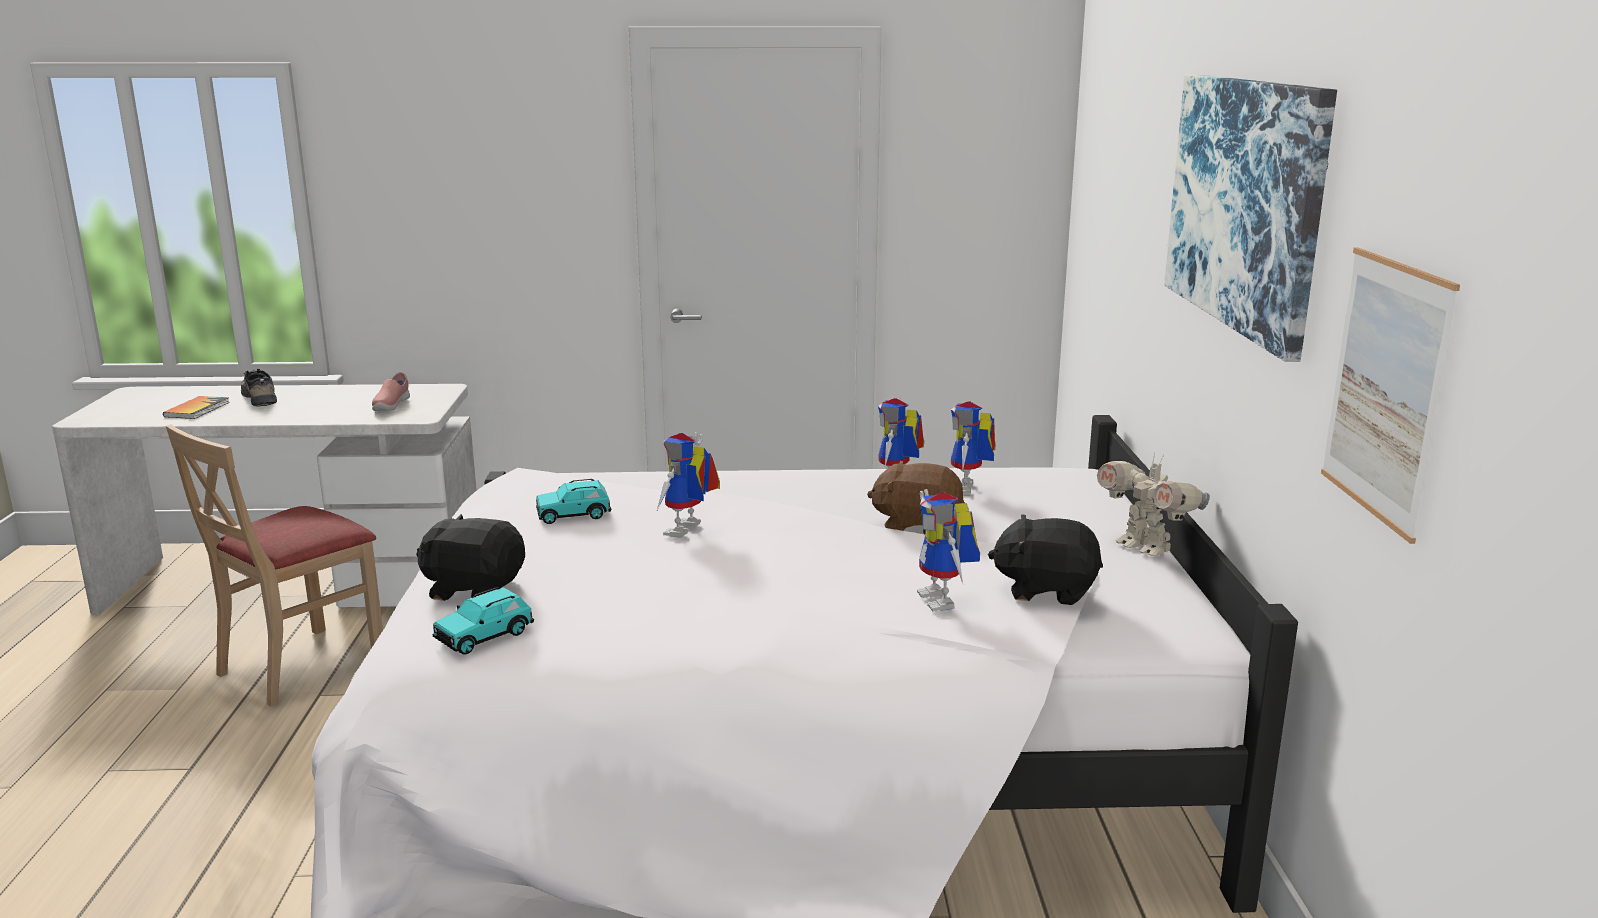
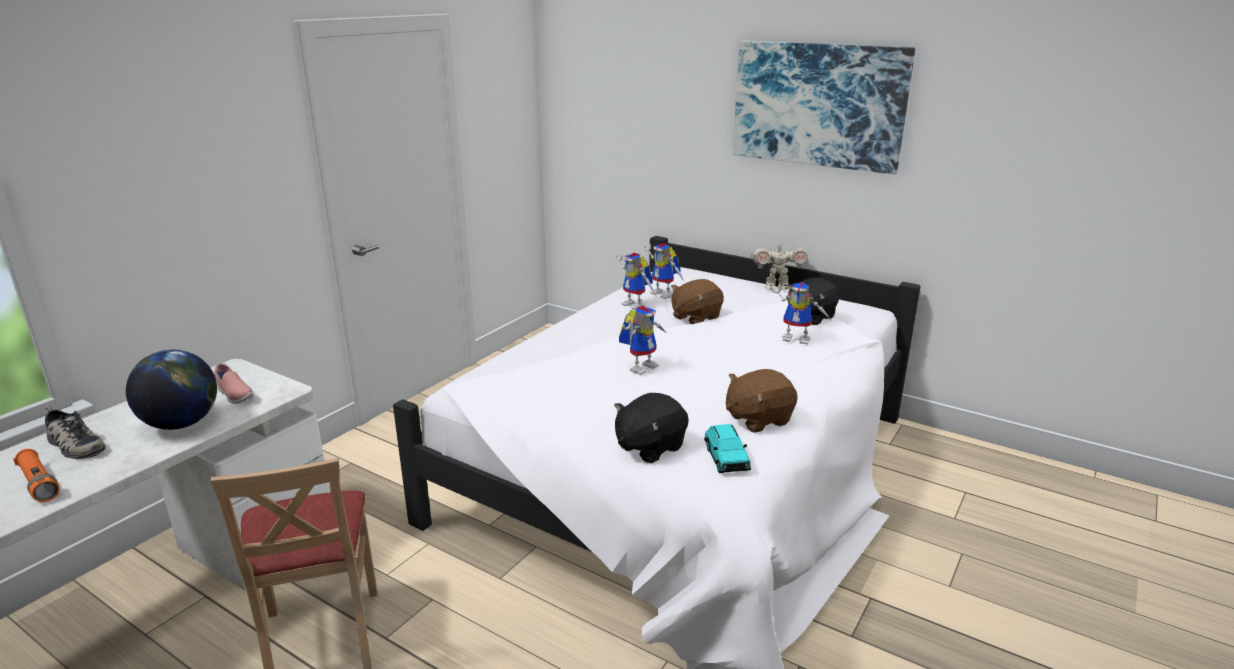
camera: 55 degrees left, 5 degrees up
(197, 409) = (39, 483): book -> orange flashlight
(261, 397) = (73, 445): shoe -> shoe turned 150 degrees counterclockwise
(322, 410) = (181, 424): none -> globe
(574, 515) = (566, 389): turquoise toy car -> none
(619, 630) = (758, 419): none -> brown plush toy
(687, 532) = (642, 366): toy robot -> toy robot turned 105 degrees counterclockwise
(1385, 389) = (979, 173): picture -> none

